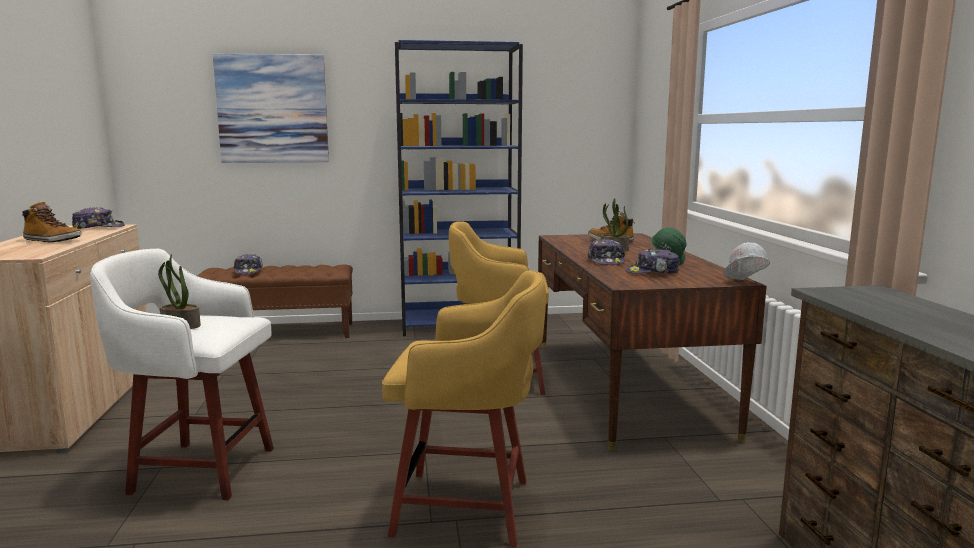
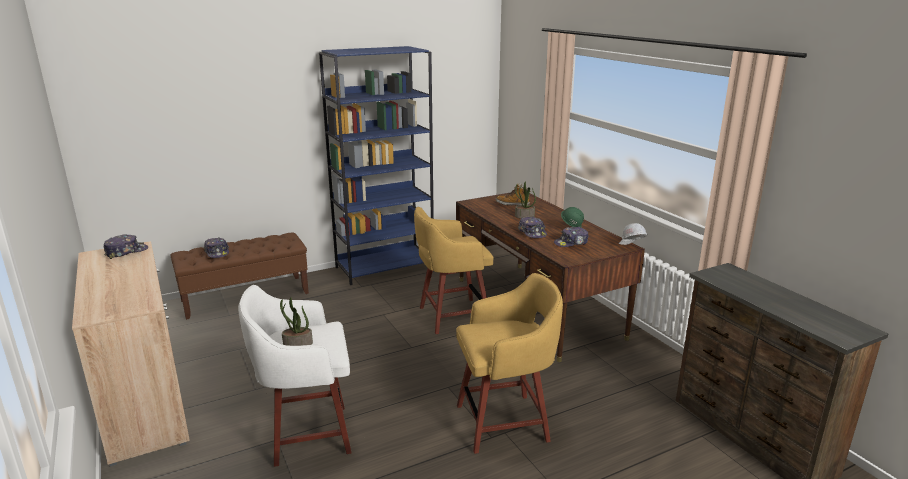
camera: 20 degrees left, 10 degrees up
(52, 241) = (122, 280): boot -> none
(272, 109) = (216, 109): picture -> none

